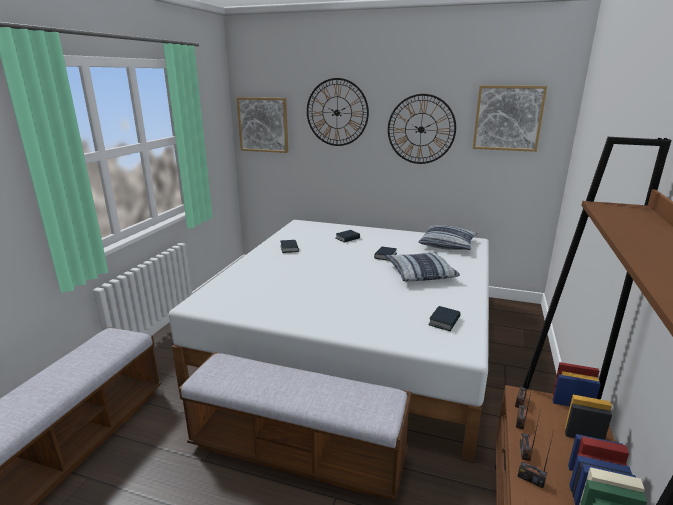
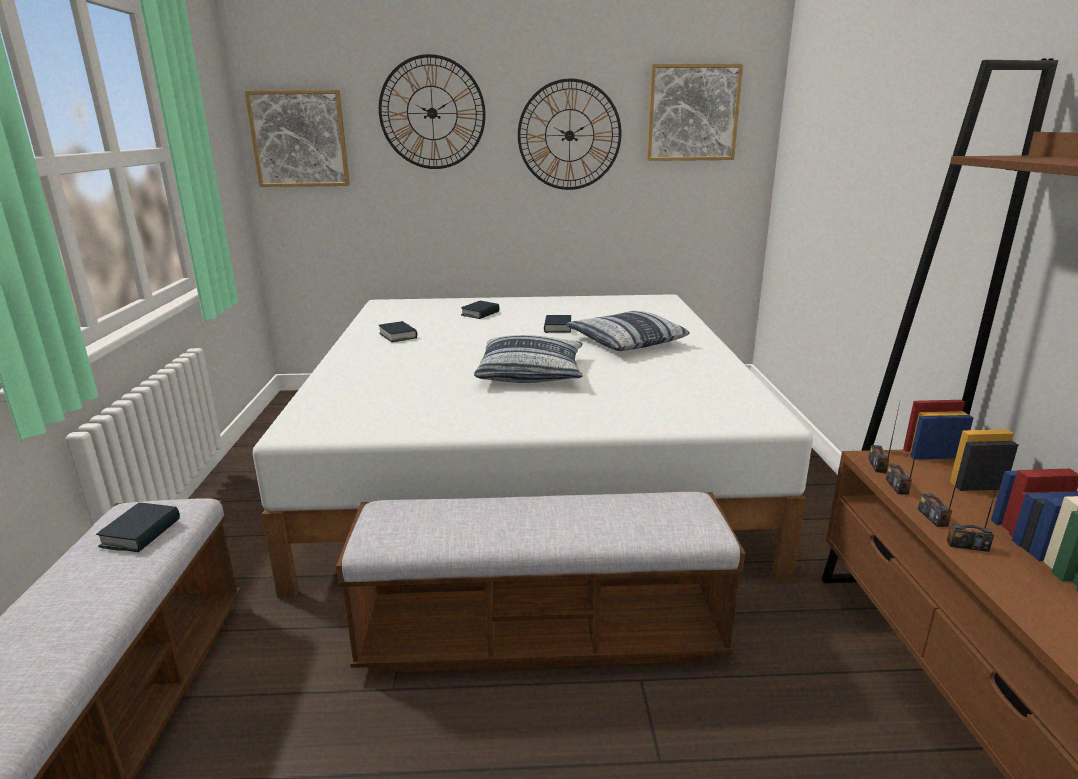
camera: 20 degrees left, 0 degrees up
(444, 321) = (711, 391): book -> book (141, 533)
(448, 244) = (632, 305): pillow -> pillow (531, 372)

